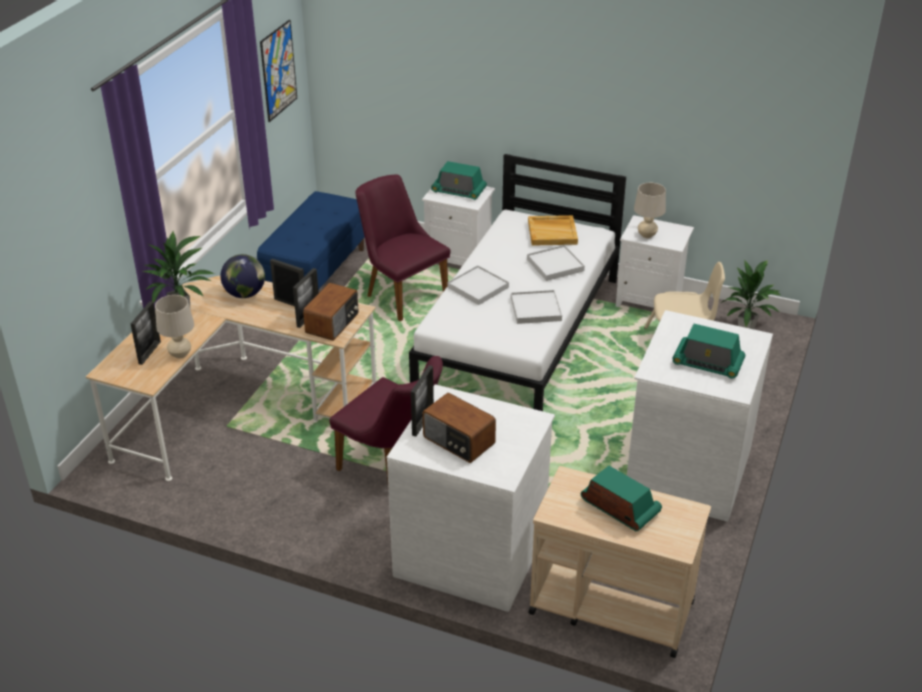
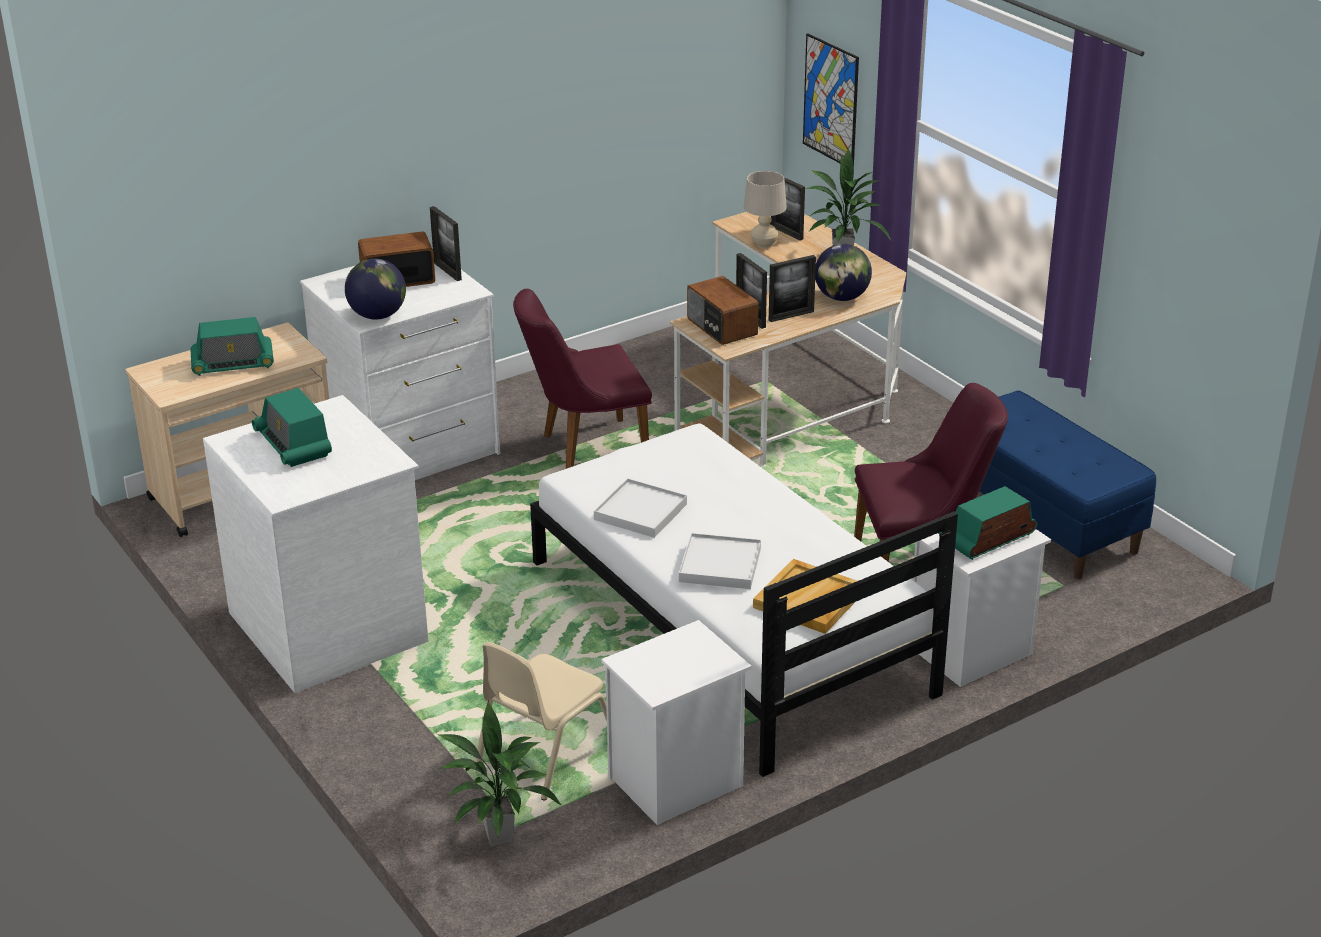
camera: 125 degrees right, 5 degrees down
(278, 70) = (1199, 254): picture -> picture (830, 101)
(478, 287) = (738, 490): white tray -> none
(523, 418) = (377, 315): none -> globe
(646, 235) = (680, 648): beige table lamp -> none
(707, 363) = (293, 444): radio -> radio turned 90 degrees counterclockwise

